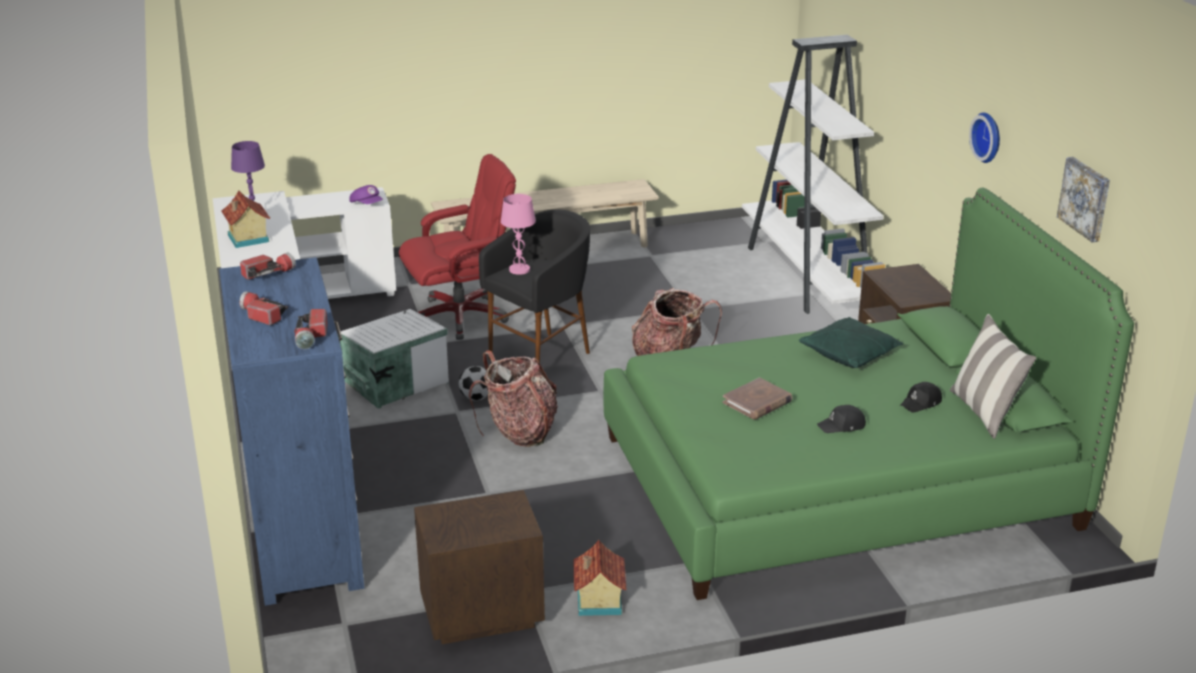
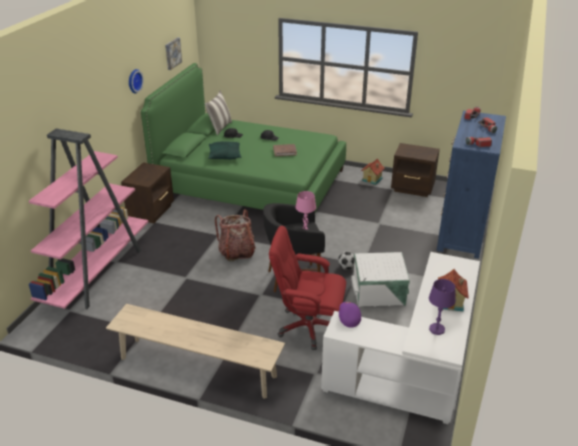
camera: 145 degrees left, 5 degrees up
(519, 432) = (343, 243): backpack -> none
(809, 276) = (97, 273): white bookcase -> pink bookcase

